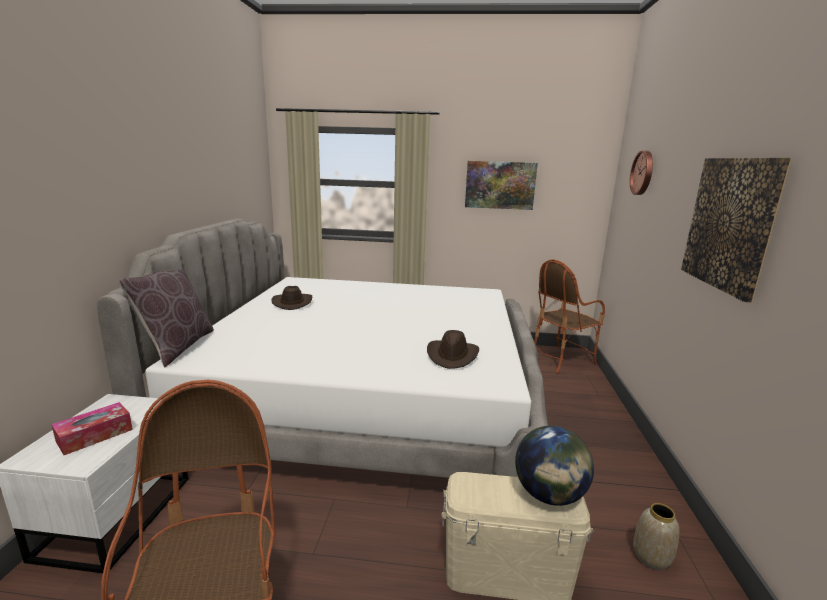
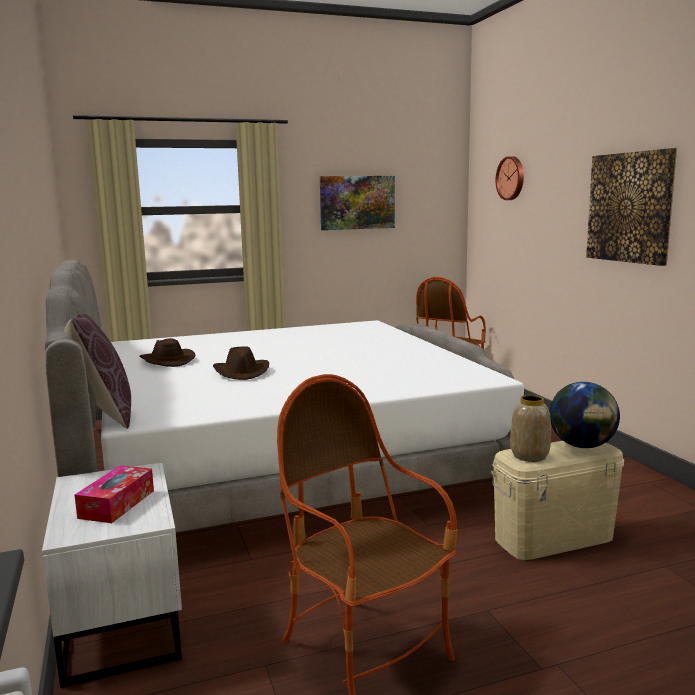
camera: 25 degrees left, 5 degrees down
(452, 356) = (416, 369): brown hat -> brown hat (242, 372)
(651, 558) = (643, 498): vase -> vase (530, 456)

